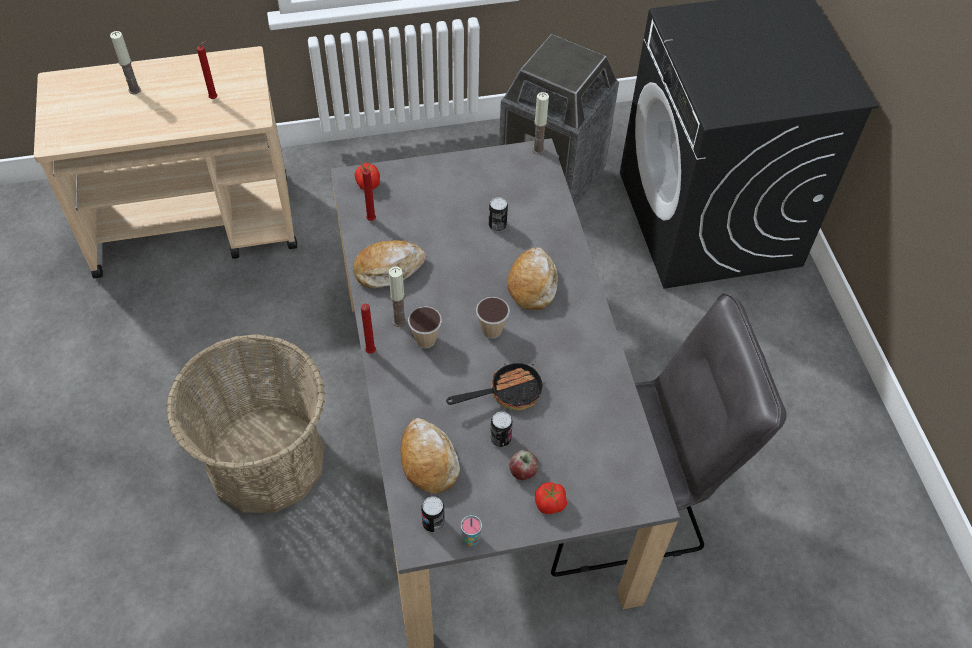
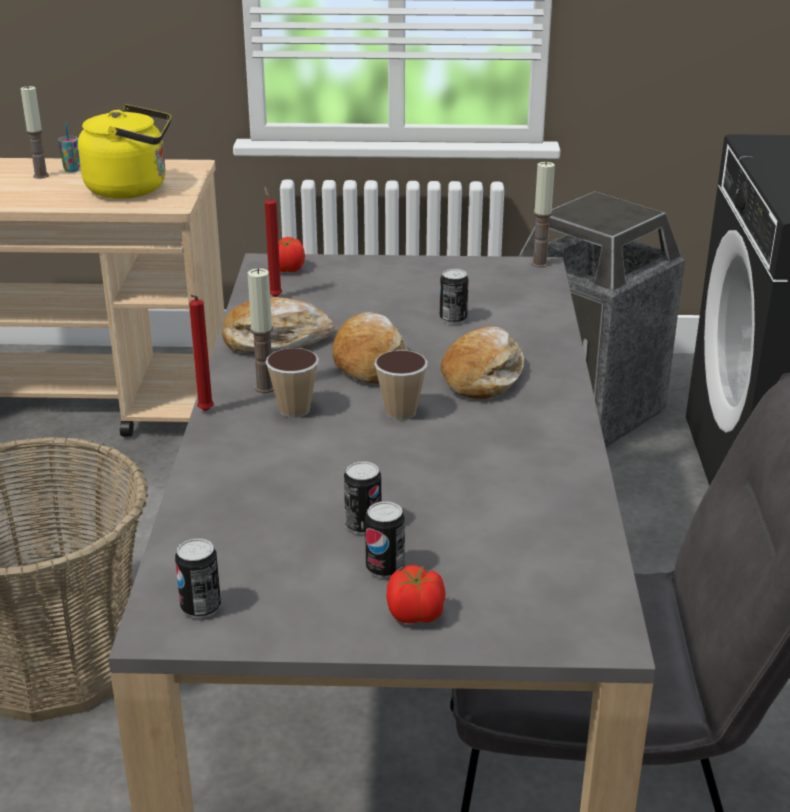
camera: 15 degrees right, 25 degrees down
(215, 98) = (132, 188): red candle -> yellow kettle
(428, 461) = (231, 534): bread -> bread (370, 361)
(471, 539) = (255, 637): cup -> cup (72, 170)
(507, 392) = (397, 477): frying pan -> none
(523, 471) = (385, 568): apple -> can

